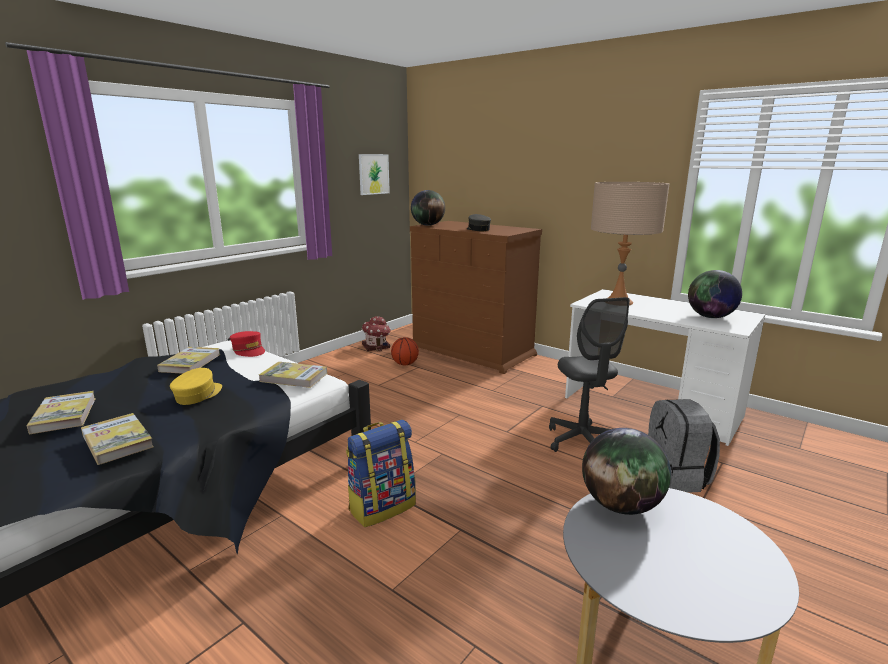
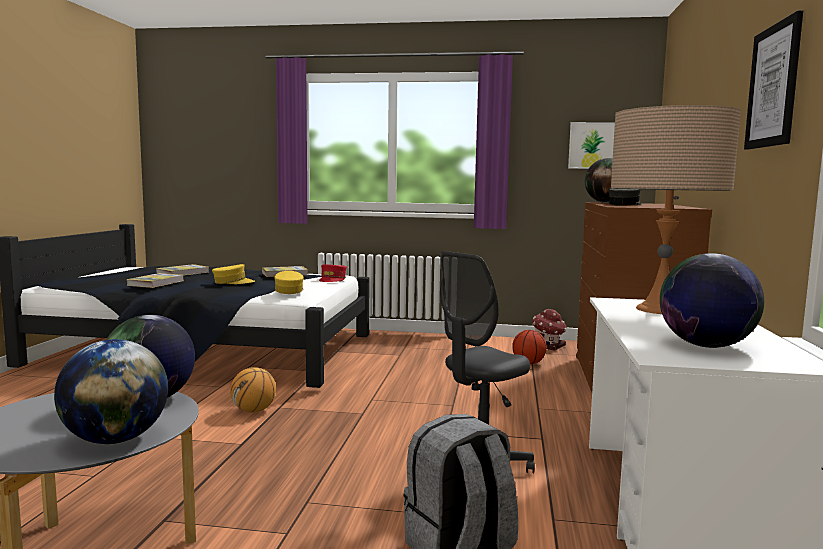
camera: 60 degrees right, 10 degrees down
(294, 377) = (288, 291): book -> yellow cap
(382, 507) = (254, 411): backpack -> basketball
(617, 160) = (773, 86): none -> picture
(724, 530) = (115, 439): none -> globe

